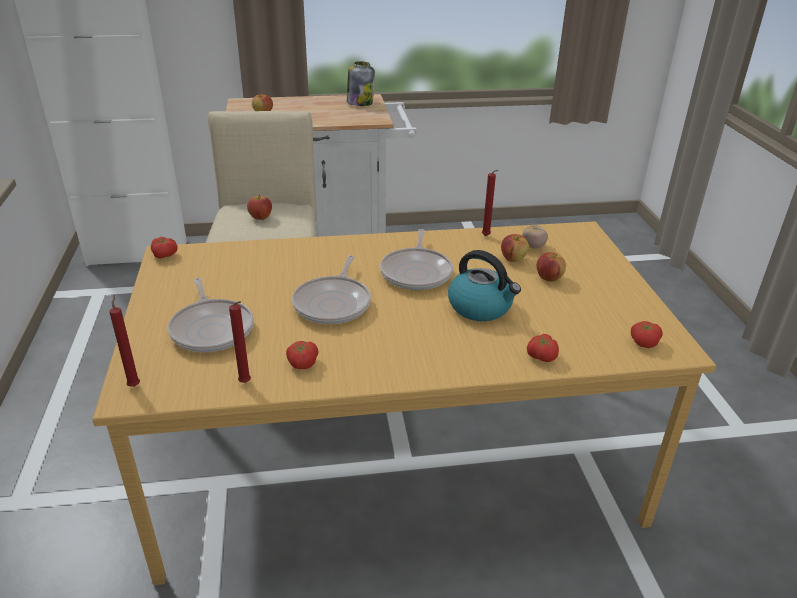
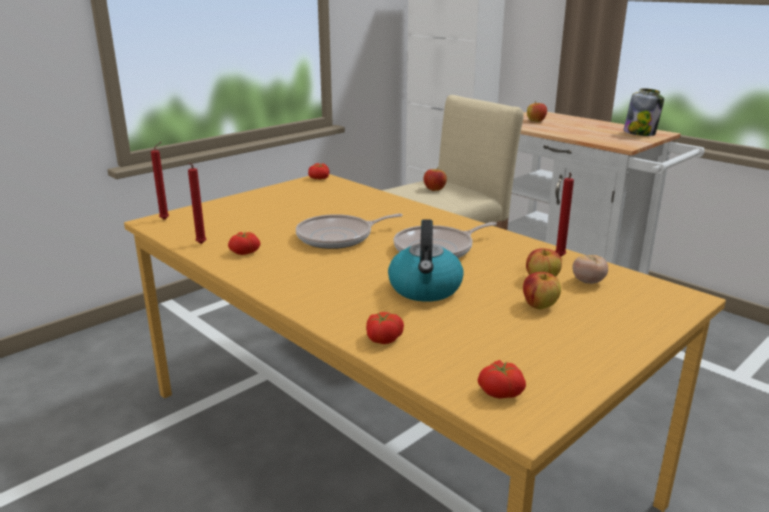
camera: 55 degrees right, 10 degrees down
(212, 329) = (252, 216): frying pan -> none

